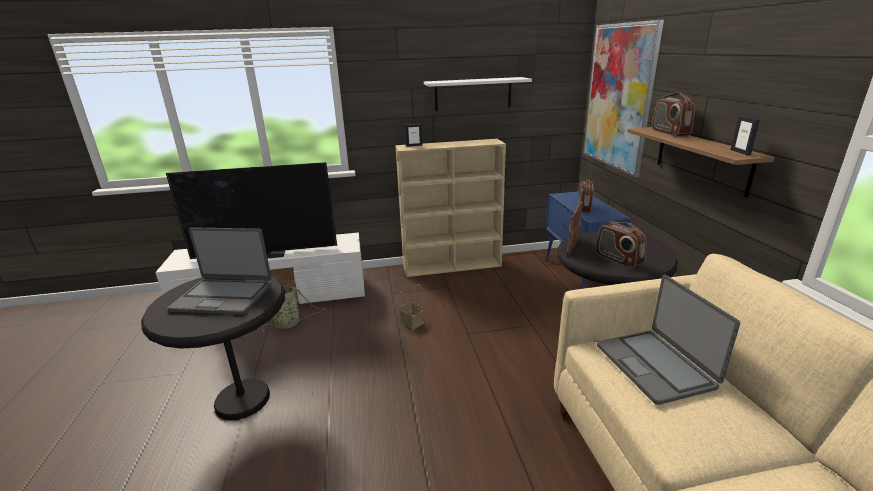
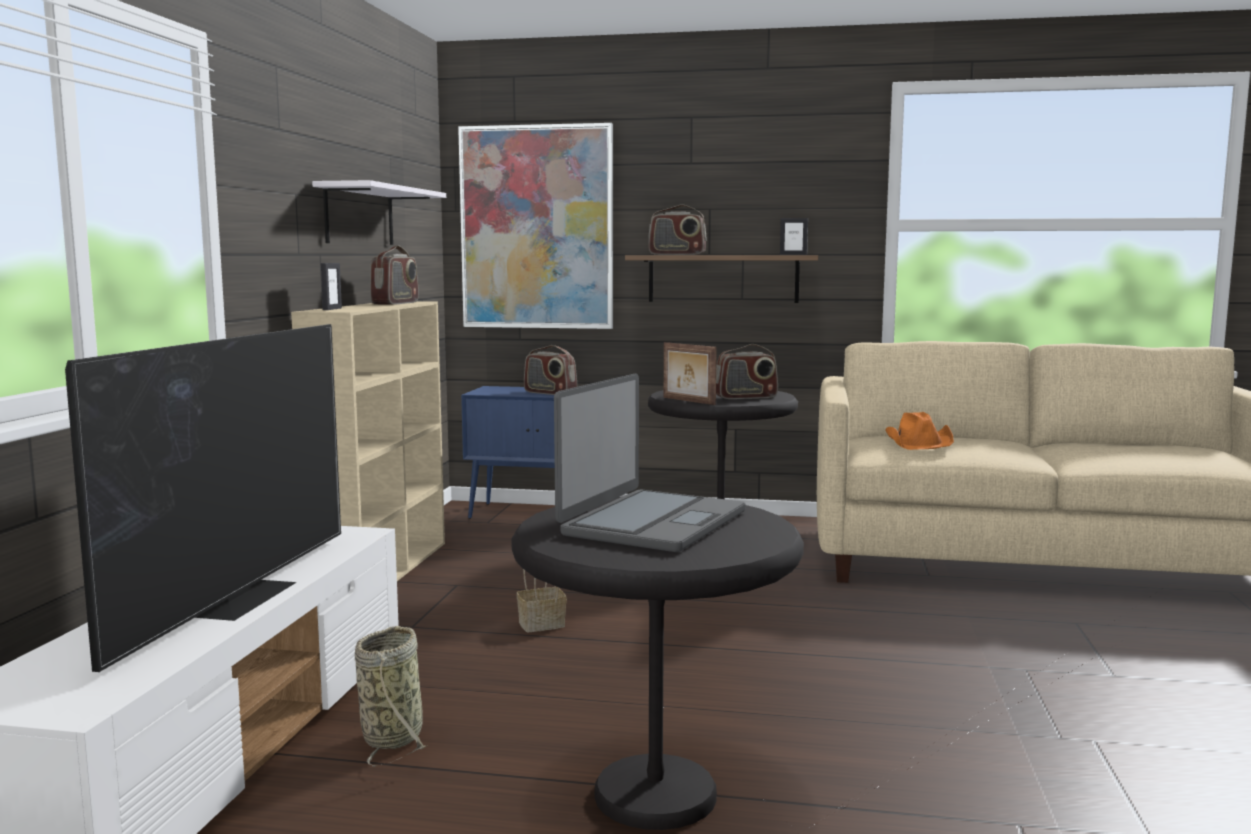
camera: 70 degrees left, 15 degrees down
(475, 143) = (396, 303): none -> radio
(655, 366) = (919, 443): laptop -> orange hat

